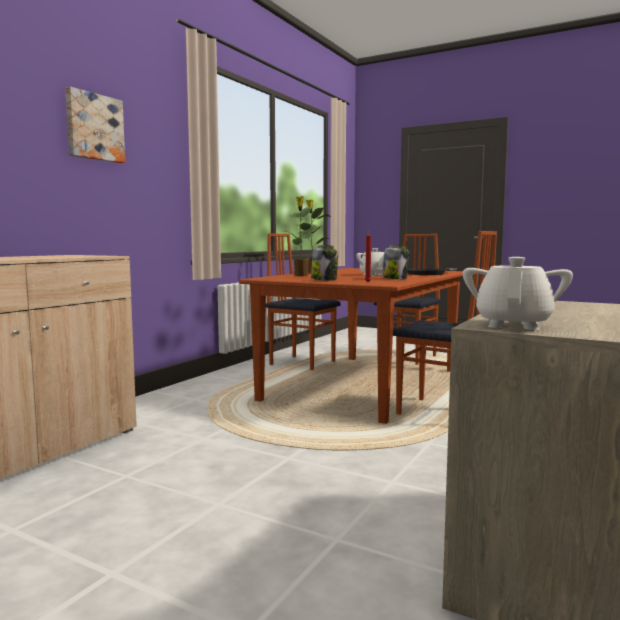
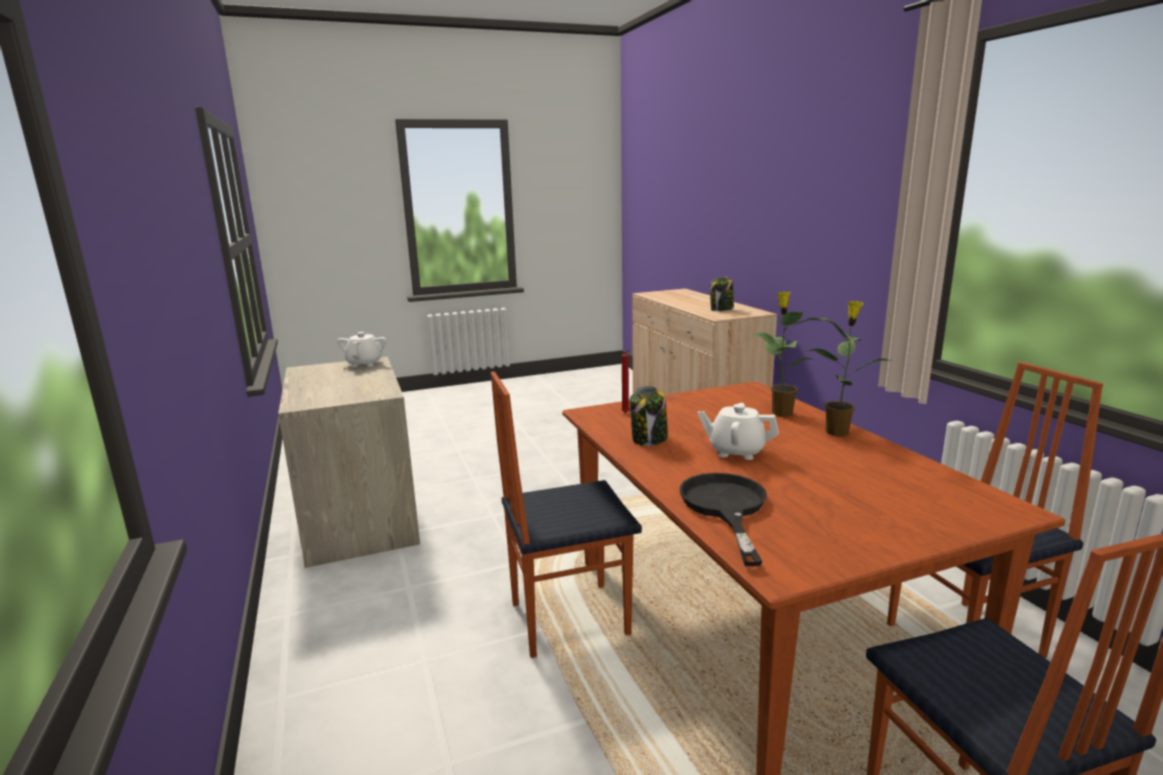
camera: 130 degrees right, 10 degrees up
(94, 127) = (818, 190): picture -> none
(324, 279) = (690, 406): jar -> jar (721, 309)
(513, 325) = (365, 364): white teapot -> white teapot turned 150 degrees counterclockwise

